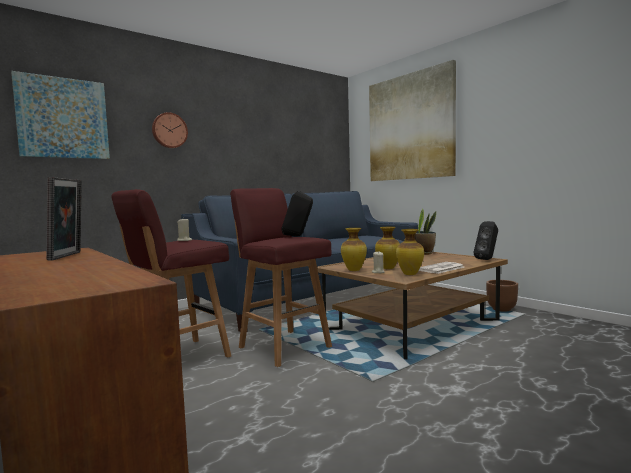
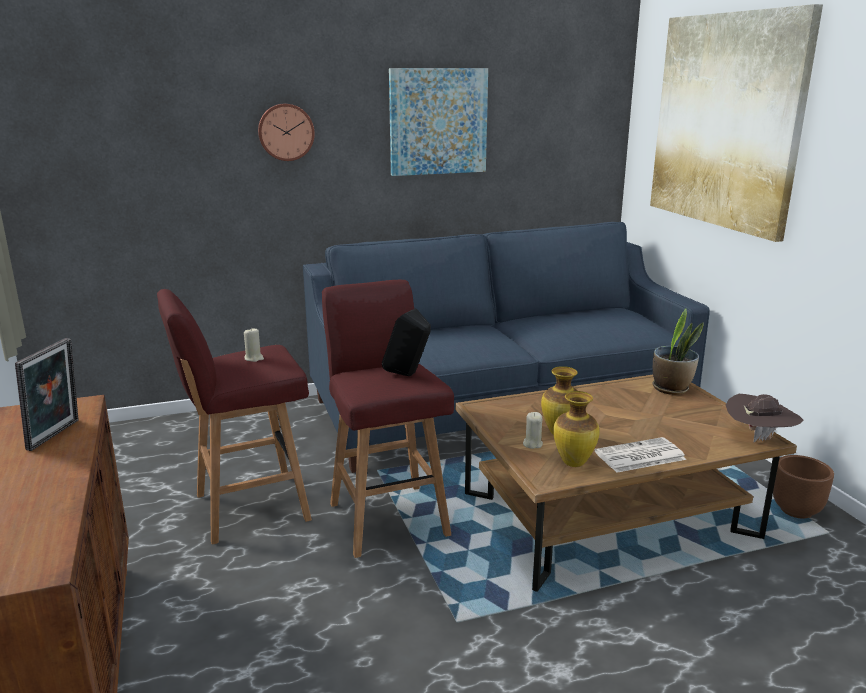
camera: 20 degrees right, 15 degrees up
(63, 118) = (129, 130): picture -> picture (438, 121)
(354, 270) = (501, 430): vase -> none
(487, 259) = (759, 438): black speaker -> brown hat

